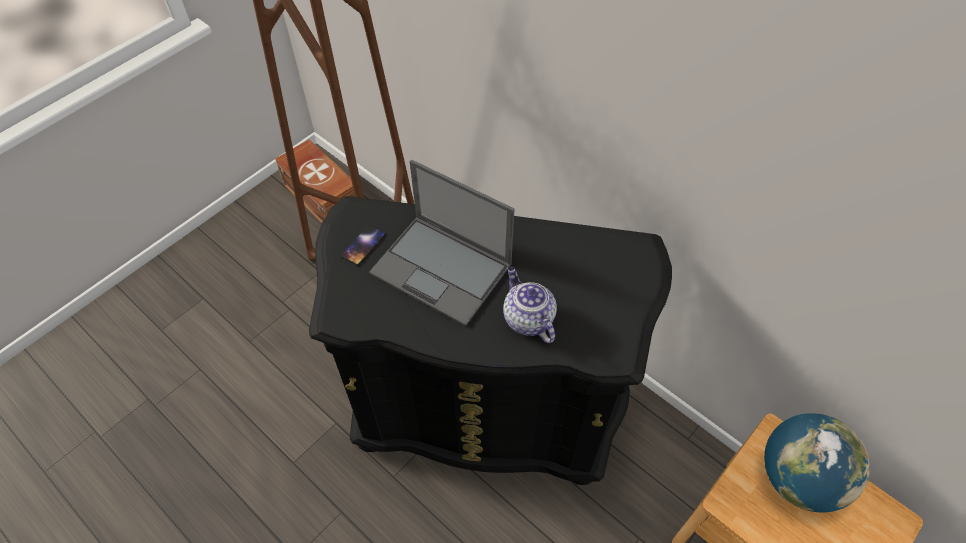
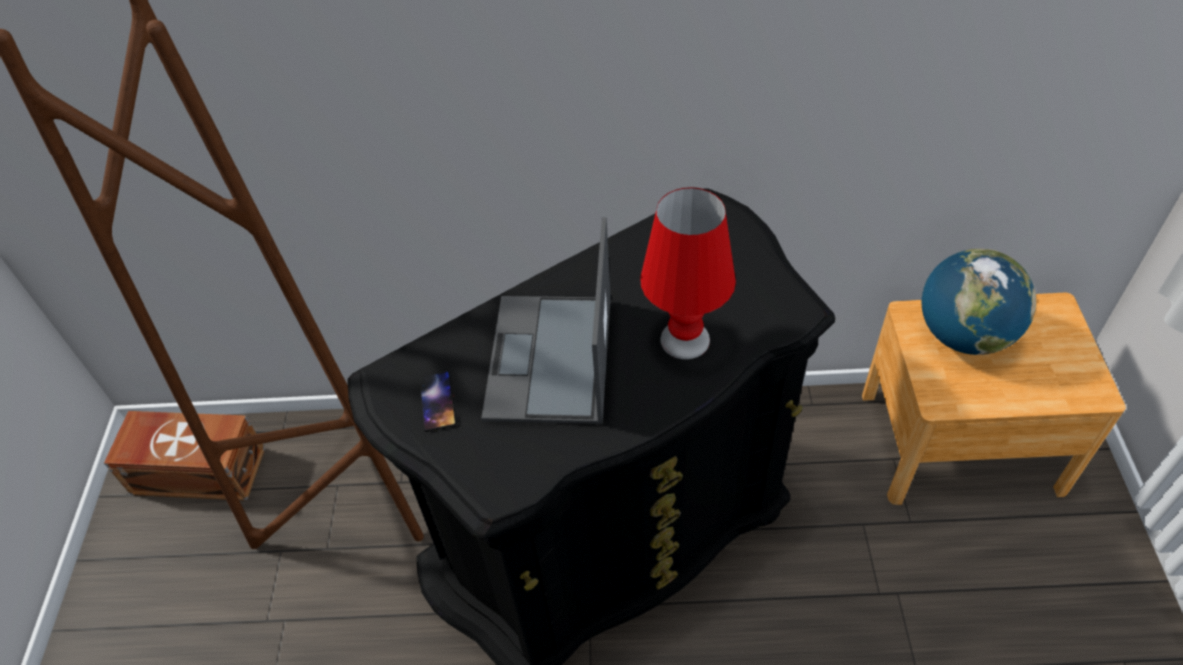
camera: 40 degrees left, 5 degrees down
(442, 269) = (550, 360): laptop -> laptop turned 105 degrees clockwise
(527, 318) = (684, 340): teapot -> red table lamp

